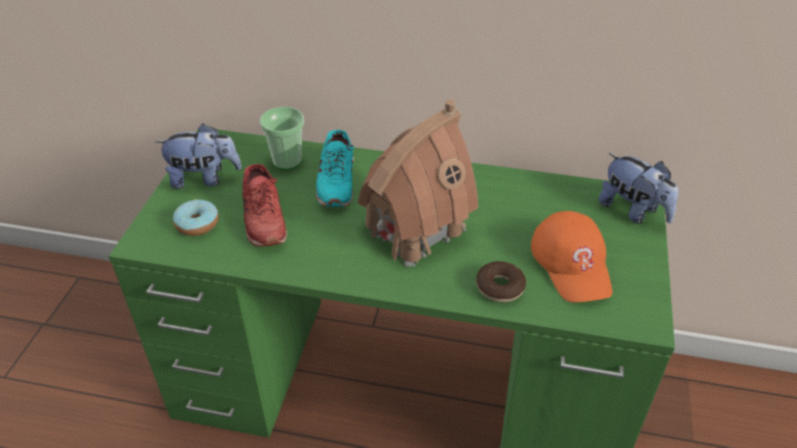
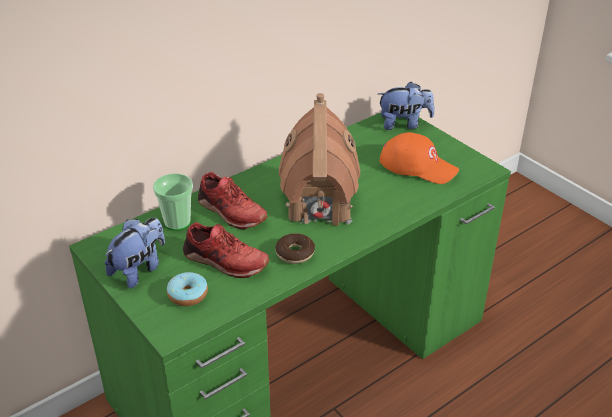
camera: 50 degrees left, 5 degrees down
(336, 181) = (230, 212): turquoise shoe -> red shoe
(500, 287) = (407, 200): donut -> donut (295, 253)

